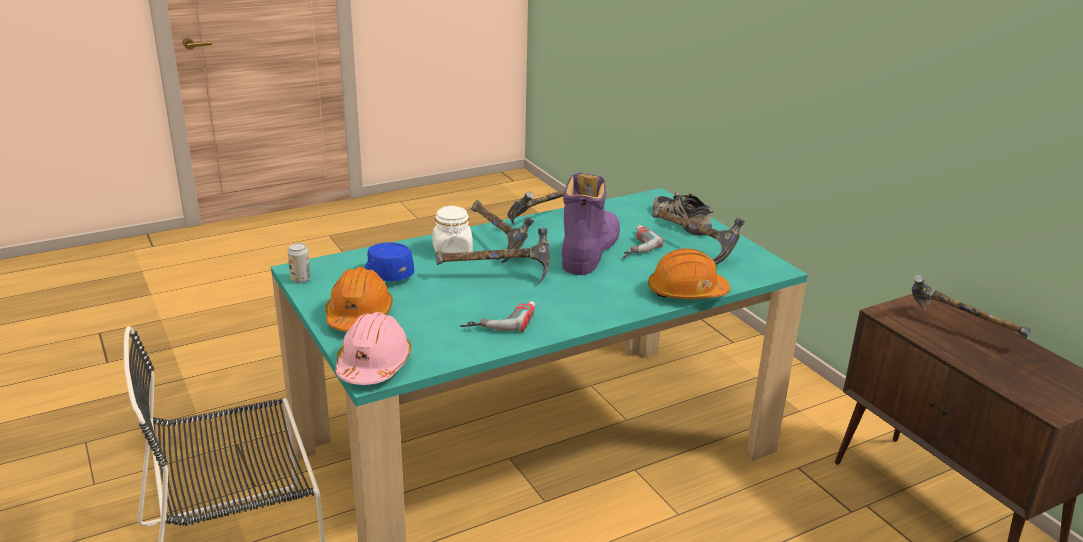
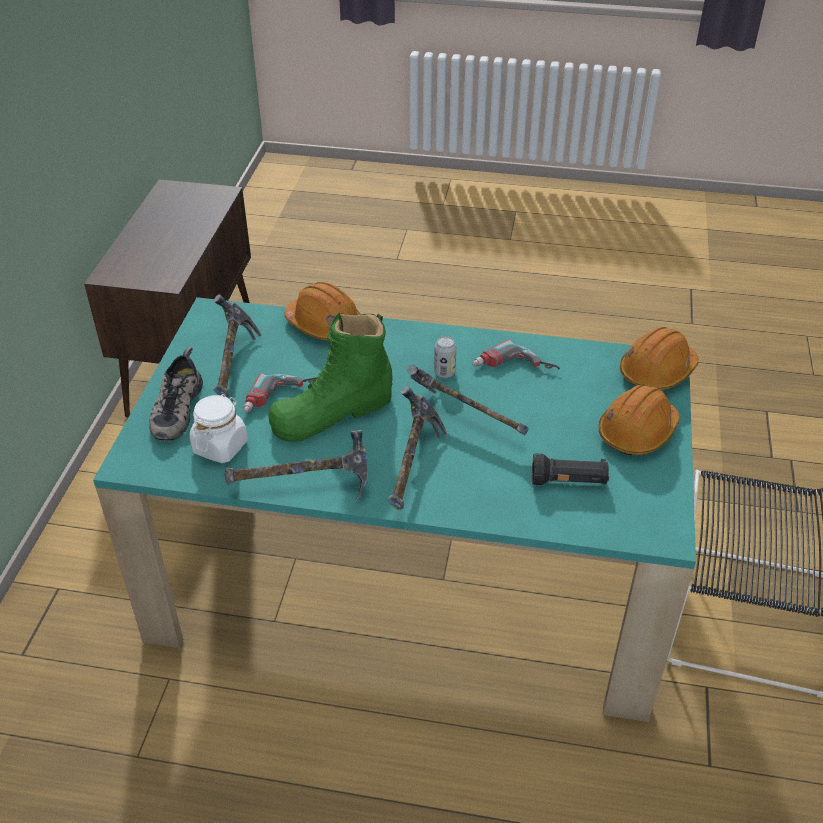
camera: 140 degrees left, 15 degrees up
(300, 279) = (670, 516): can -> can (444, 372)
(373, 365) = (657, 372): pink hard hat -> orange hard hat
(387, 272) = (568, 481): blue cap -> black flashlight
(452, 251) = (471, 483): white jar -> white jar (220, 446)
(590, 251) = (332, 412): purple boot -> green boot
(959, 330) = (151, 249): hammer -> none

